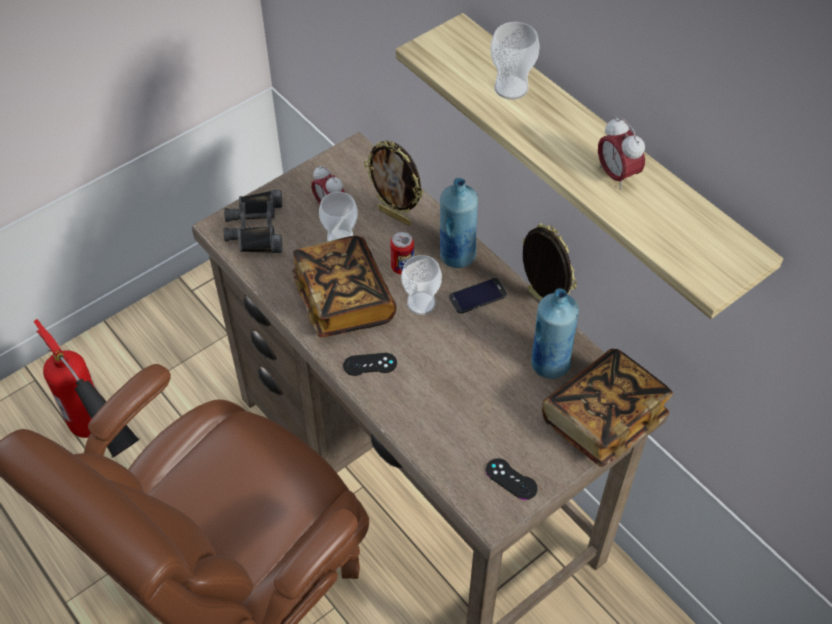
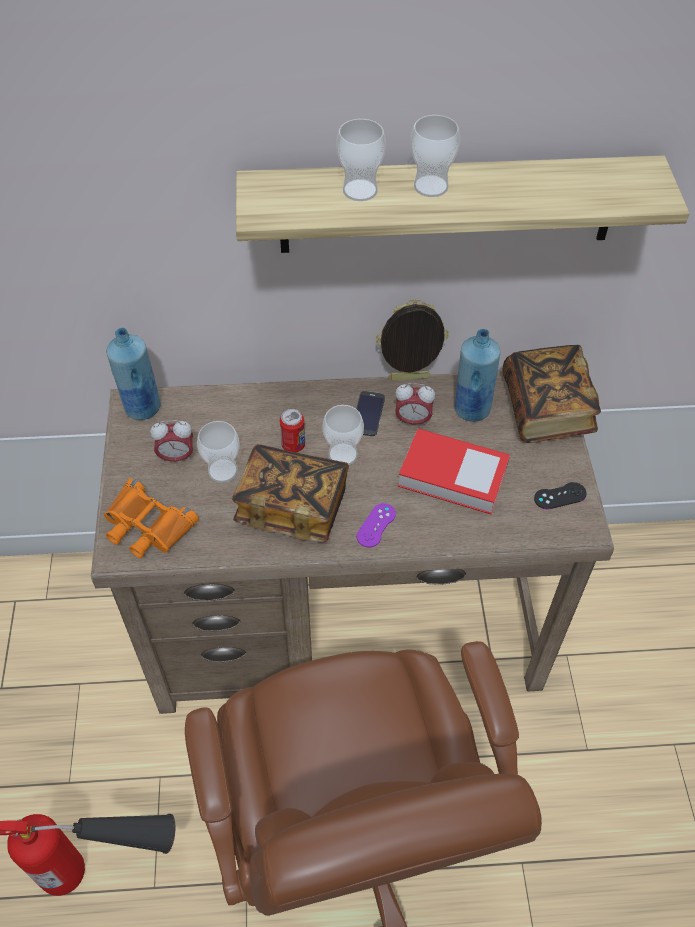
camera: 55 degrees left, 0 degrees up
(255, 228) = (146, 526): black binoculars -> orange binoculars
(370, 364) = (376, 525): black game controller -> purple game controller
(395, 216) = (233, 418): picture frame -> none
(457, 255) = (315, 403): blue bottle -> blue bottle (142, 408)
(464, 389) = (453, 476): none -> book
(561, 125) = (431, 186): none -> cup
(616, 175) = (513, 187): alarm clock -> alarm clock (412, 420)

